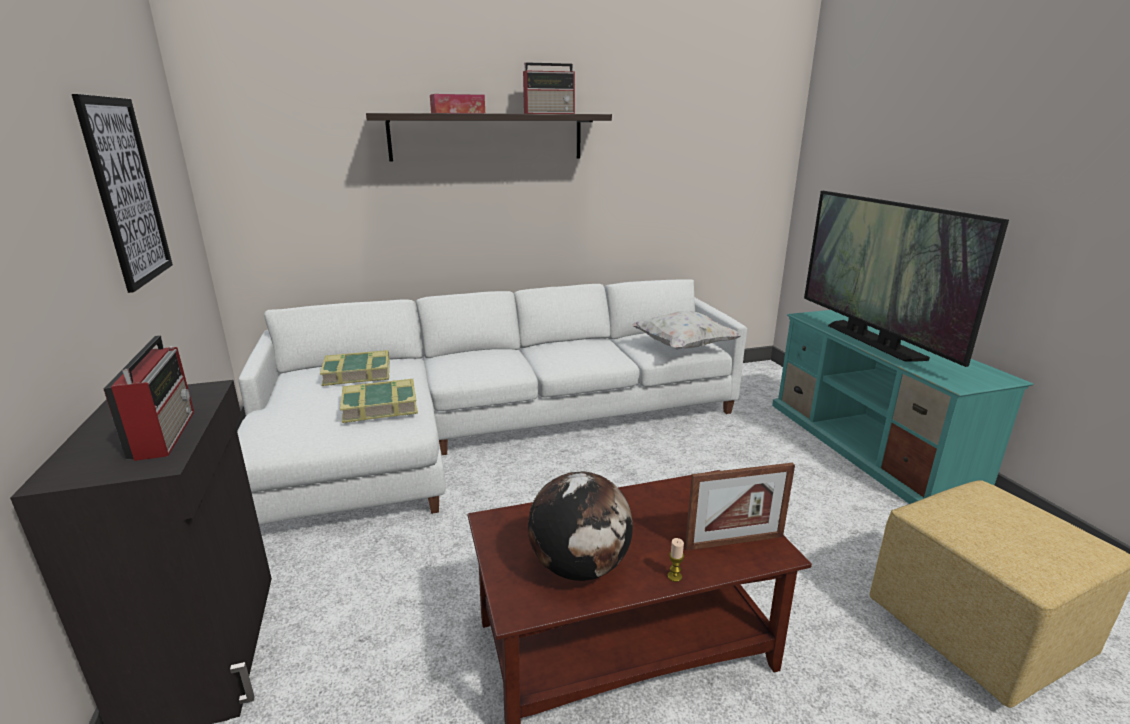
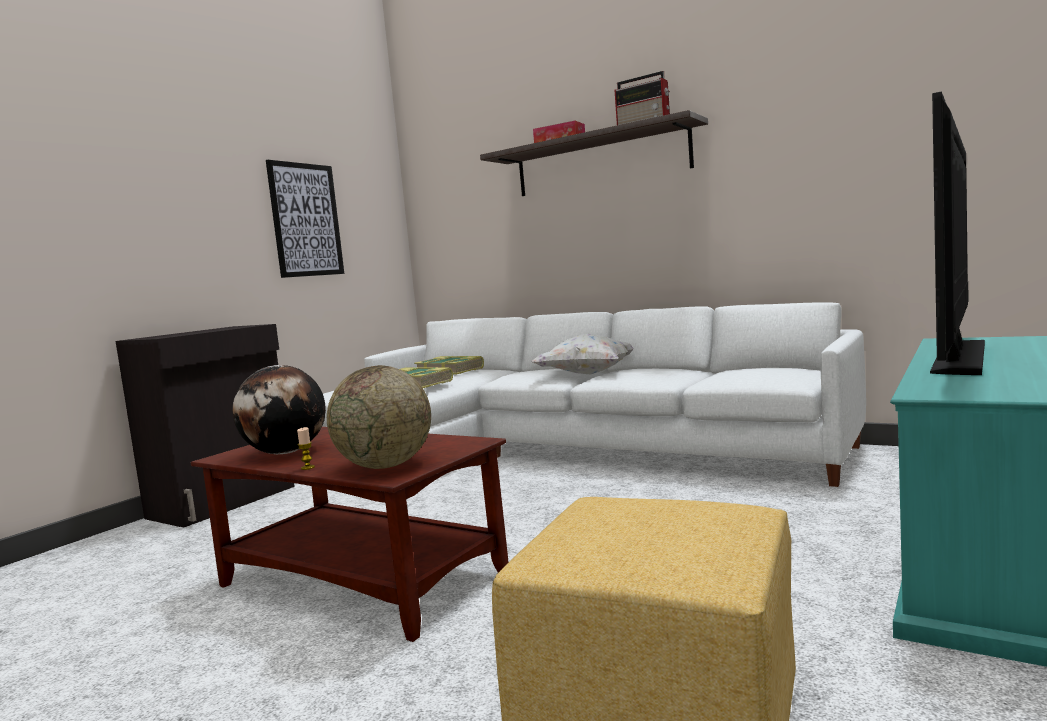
camera: 50 degrees right, 15 degrees down
(165, 433) = (196, 332): radio -> none
(683, 347) = (756, 377): white pillow -> white pillow (587, 374)
(734, 542) = (385, 466): picture frame -> globe

